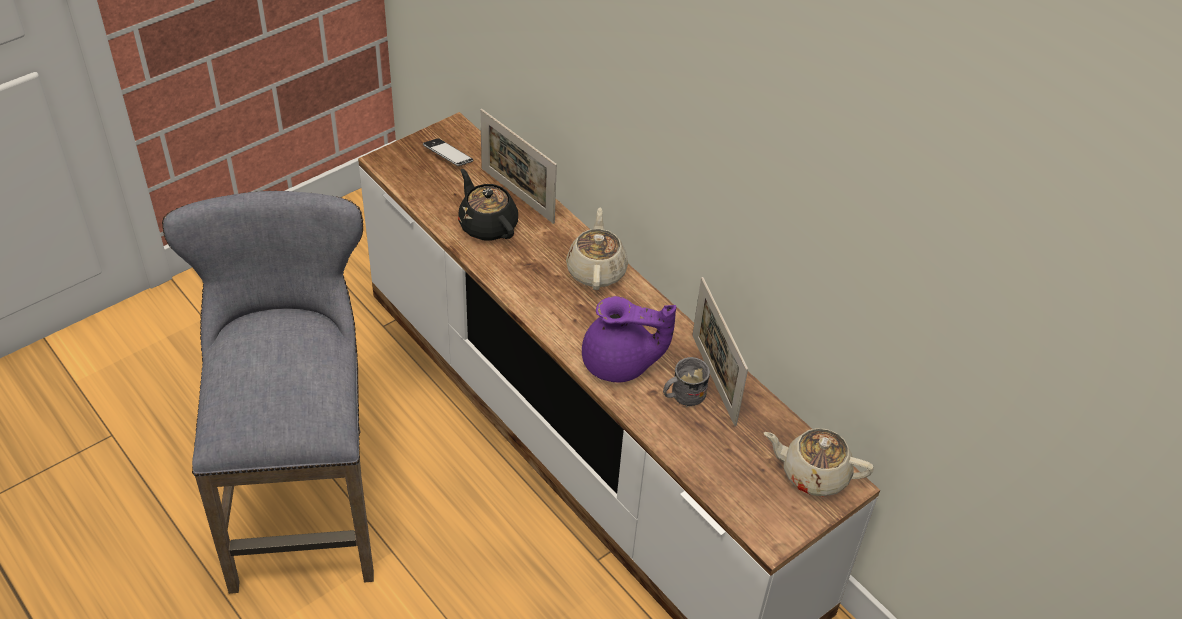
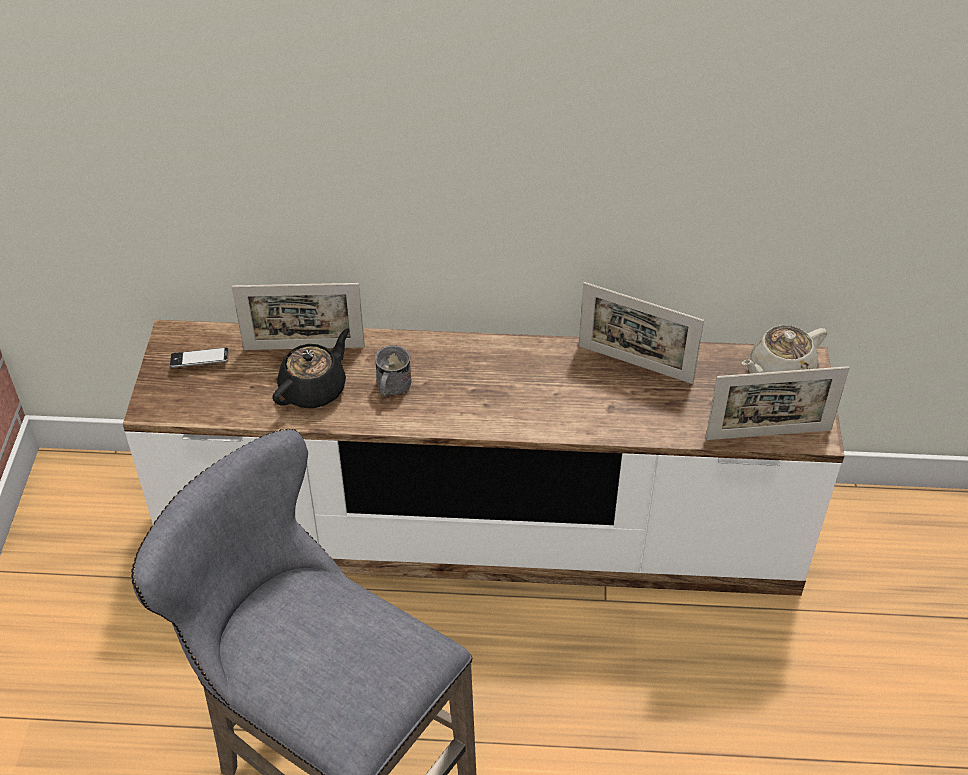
camera: 45 degrees left, 0 degrees up
(487, 224) = (314, 389): black teapot -> black teapot turned 120 degrees clockwise
(596, 270) = (446, 355): beige teapot -> none
(620, 364) = (561, 408): purple teapot -> none
(682, 395) = (632, 393): grey mug -> grey mug (391, 388)
(737, 505) = (768, 434): none -> picture frame

